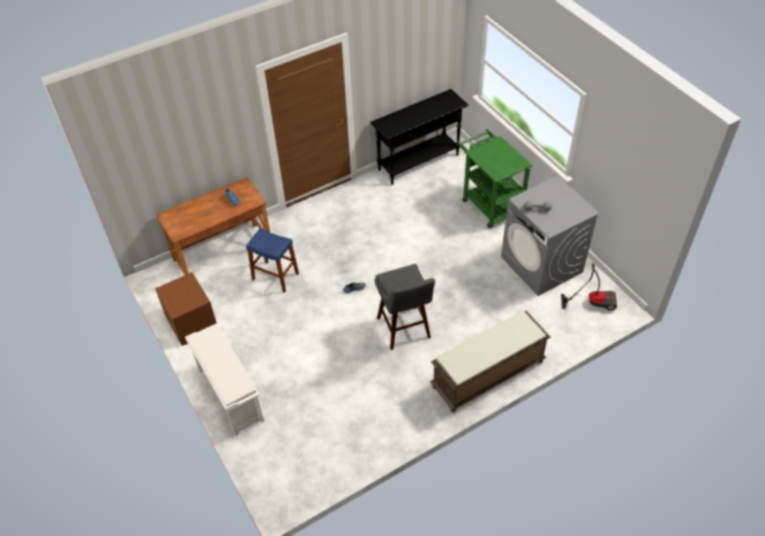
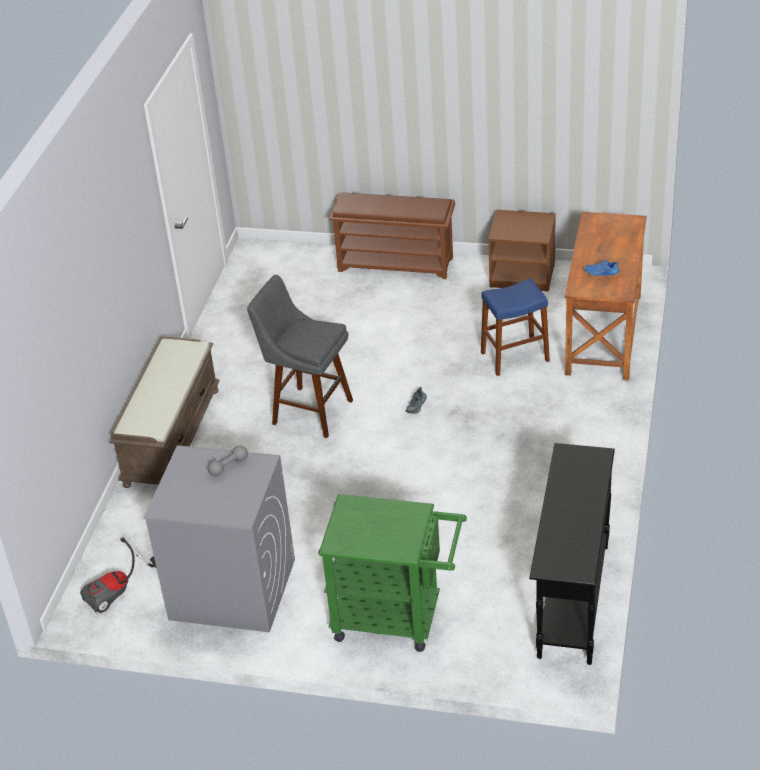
camera: 135 degrees right, 10 degrees down
(229, 394) = (396, 264): white shoe rack -> brown shoe rack

